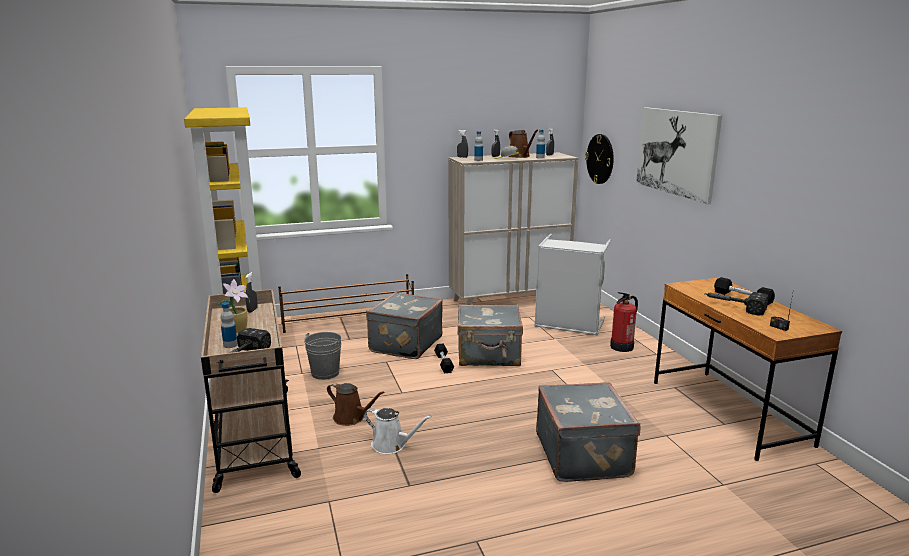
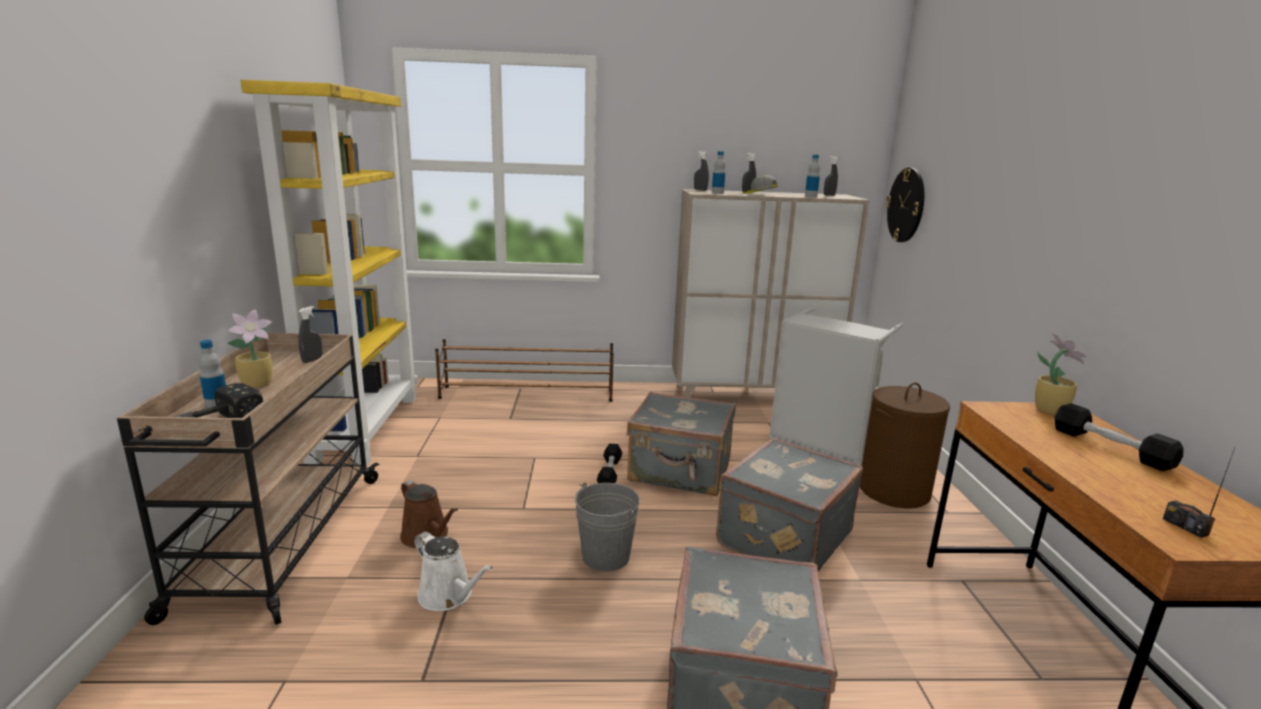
camera: 15 degrees right, 0 degrees up
(325, 373) = (445, 461): grey bucket -> grey bucket (605, 556)
(404, 344) = (575, 437): grey suitcase -> grey suitcase (781, 538)
(520, 156) = (783, 194): brown watering can -> none
(622, 347) = (893, 491): fire extinguisher -> brown laundry basket
(676, 152) = (1020, 185): picture -> none
(709, 282) = (1049, 409): none -> potted plant
(733, 306) = (1086, 463): hammer -> none

